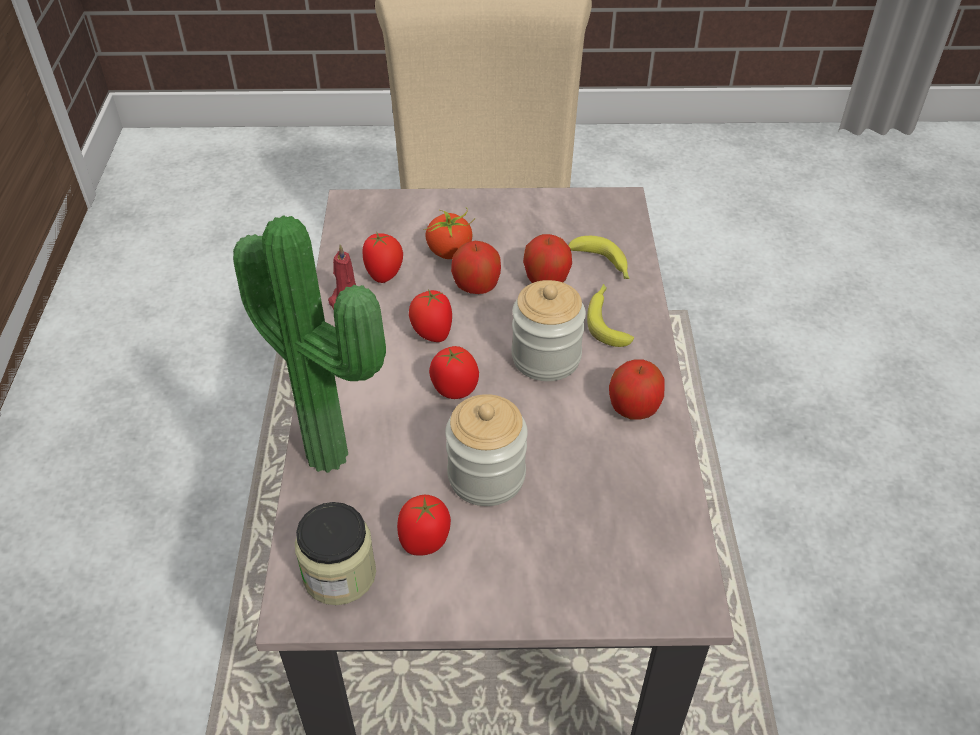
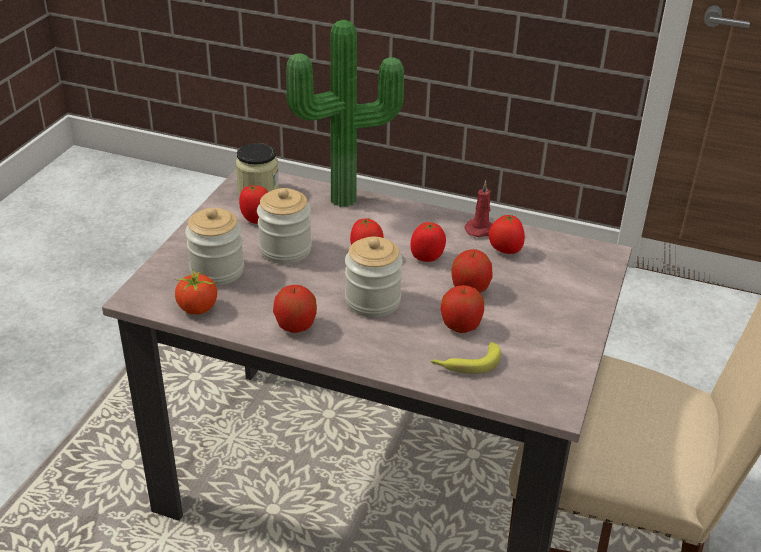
camera: 110 degrees right, 10 degrees down
(450, 251) = (521, 287): tomato -> tomato (198, 308)
(576, 533) = (217, 271): none -> jar
(607, 320) = (395, 344): banana -> none

